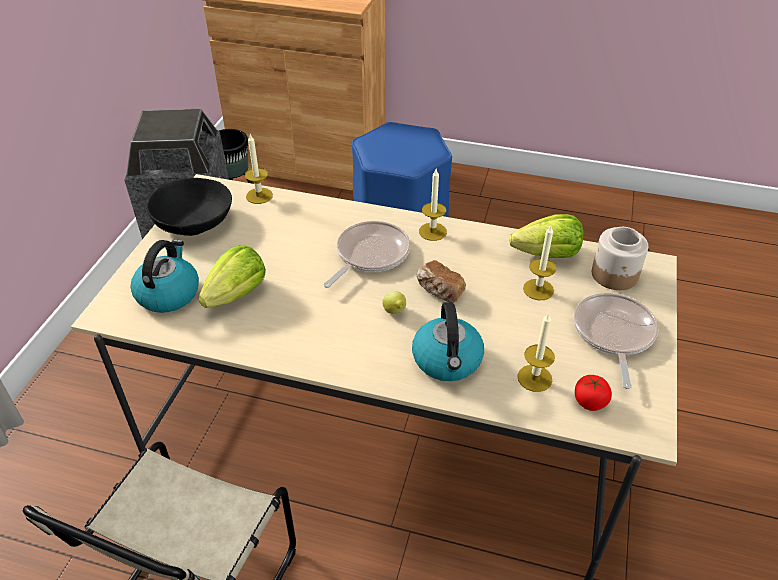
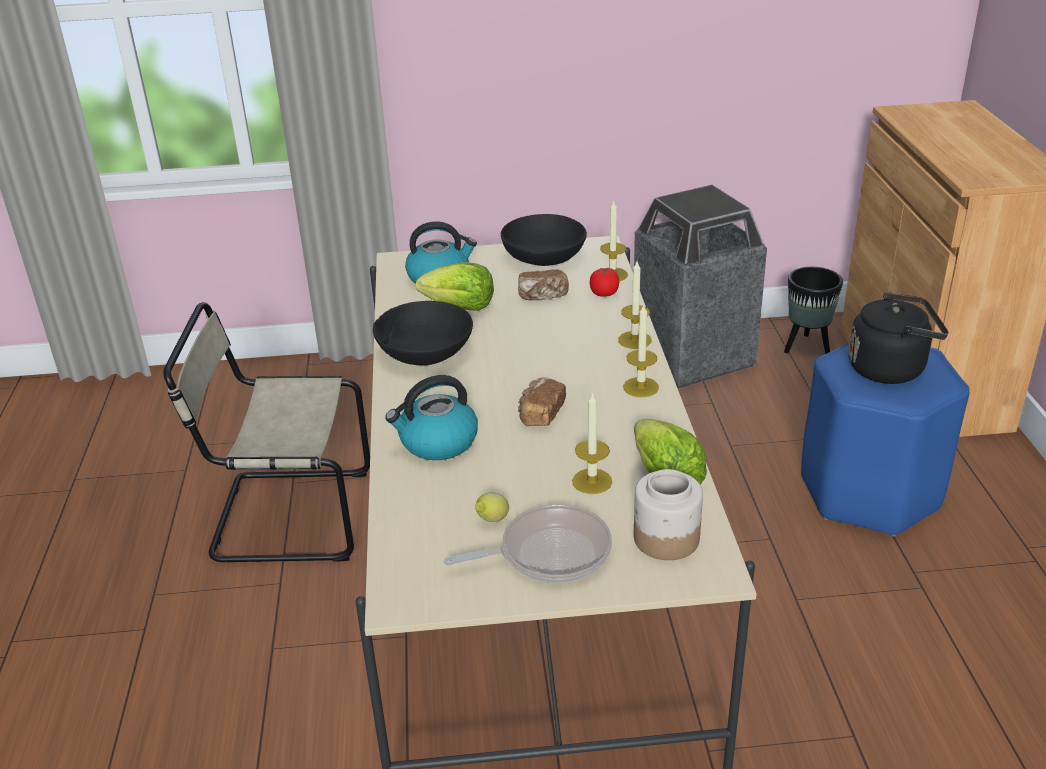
camera: 70 degrees right, 10 degrees down
(261, 241) = (543, 296): none -> bread
(299, 335) = (425, 352): none -> black bowl
(369, 255) = (568, 359): frying pan -> none
(395, 312) = (489, 395): lemon -> lemon (491, 520)
(399, 145) = (890, 368): none -> black kettle
(534, 378) = (442, 504): candle -> candle (634, 340)
(590, 401) = (426, 550): tomato -> tomato (604, 293)

